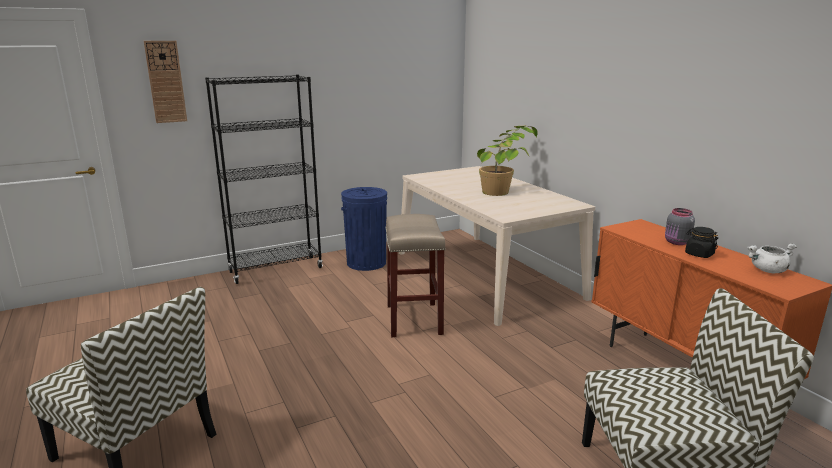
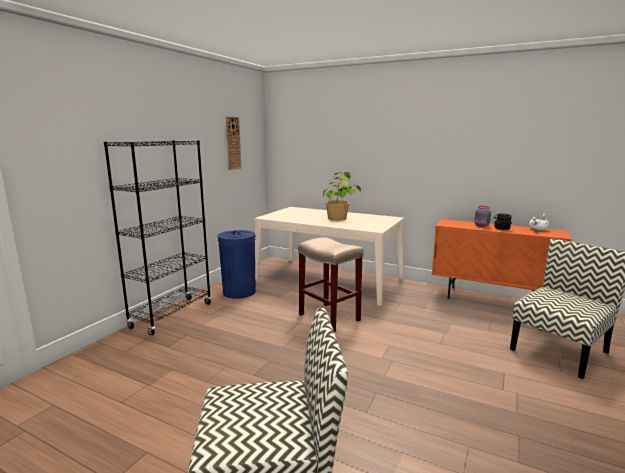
camera: 35 degrees left, 5 degrees down
(166, 82) = (66, 146): wall clock -> wall clock (233, 143)

